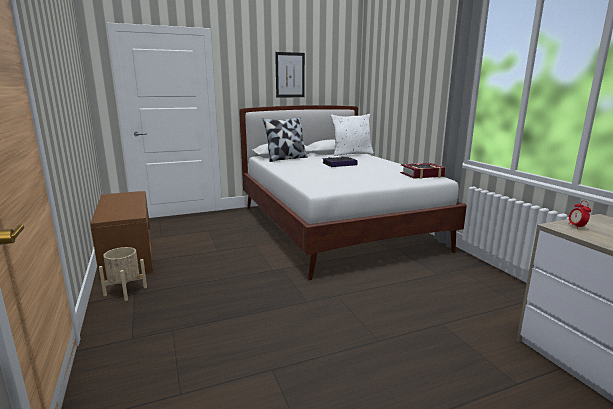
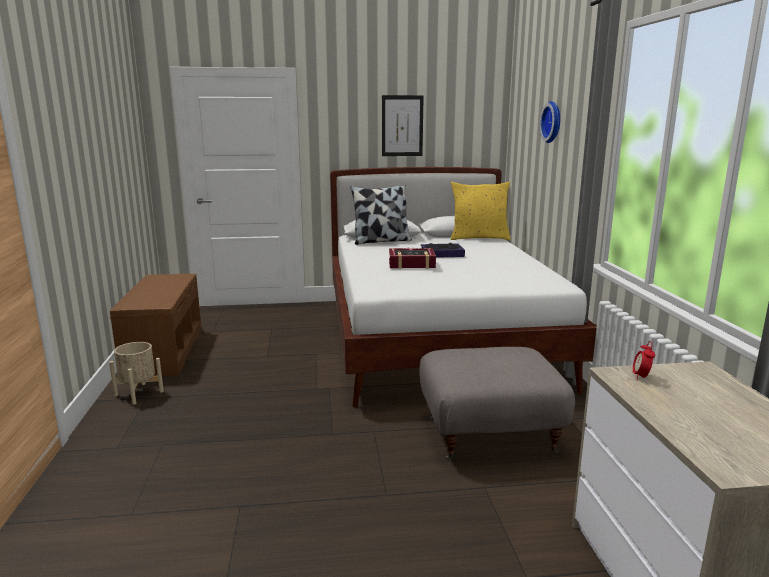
camera: 15 degrees right, 0 degrees up
(351, 154) = (479, 238): white pillow -> yellow pillow
(409, 69) = (553, 122): none -> wall clock
(417, 286) = (489, 433): none -> grey ottoman
(422, 175) = (540, 278): book -> book (411, 264)

